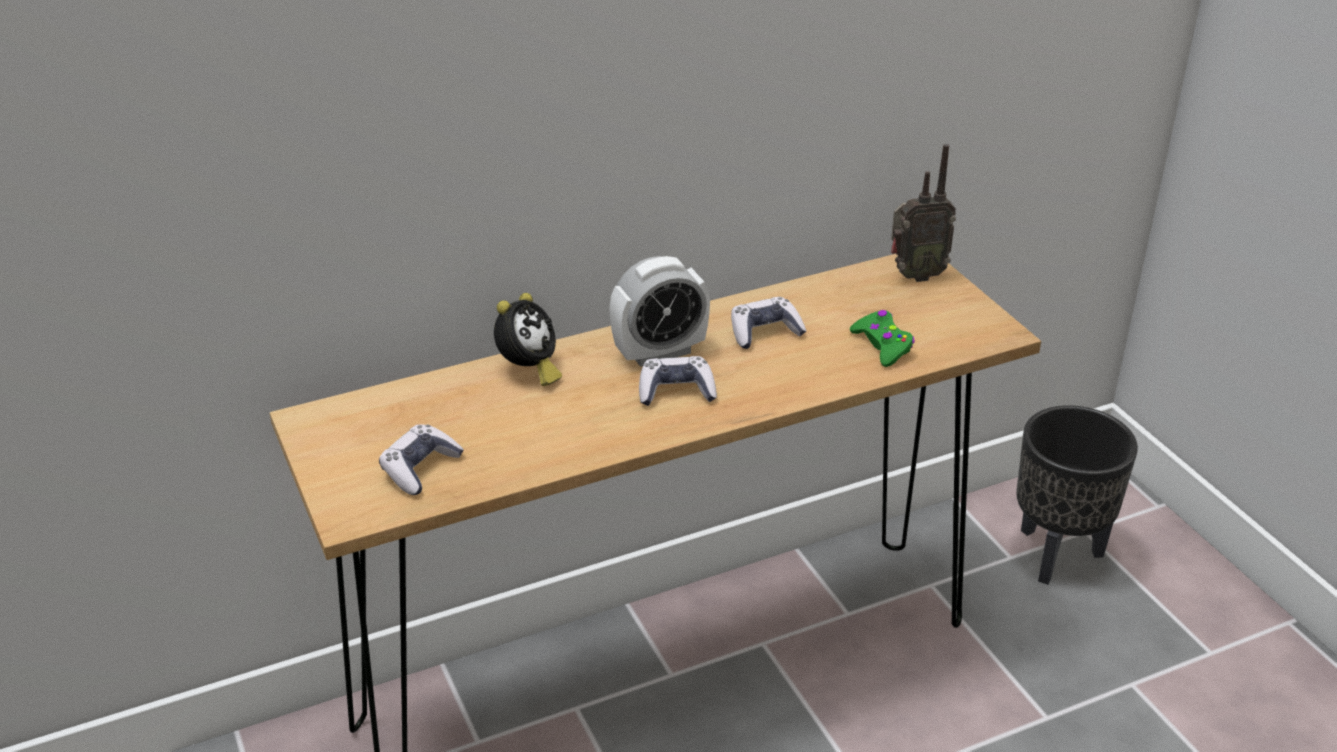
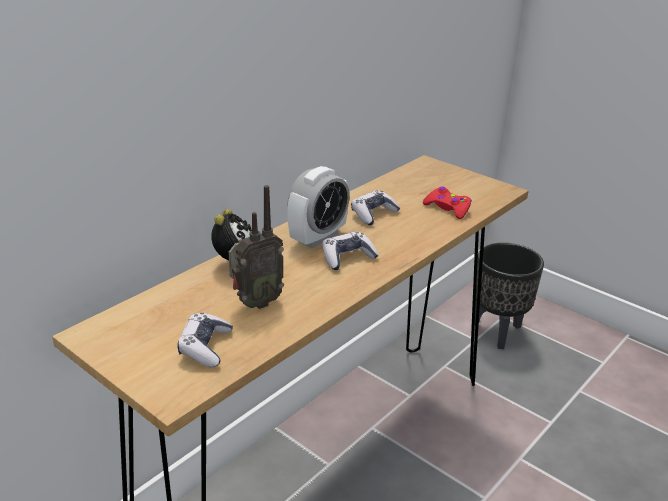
camera: 25 degrees left, 5 degrees down
(882, 345) = (447, 208): green game controller -> red game controller
(915, 275) = (431, 170): radio -> radio (255, 303)

